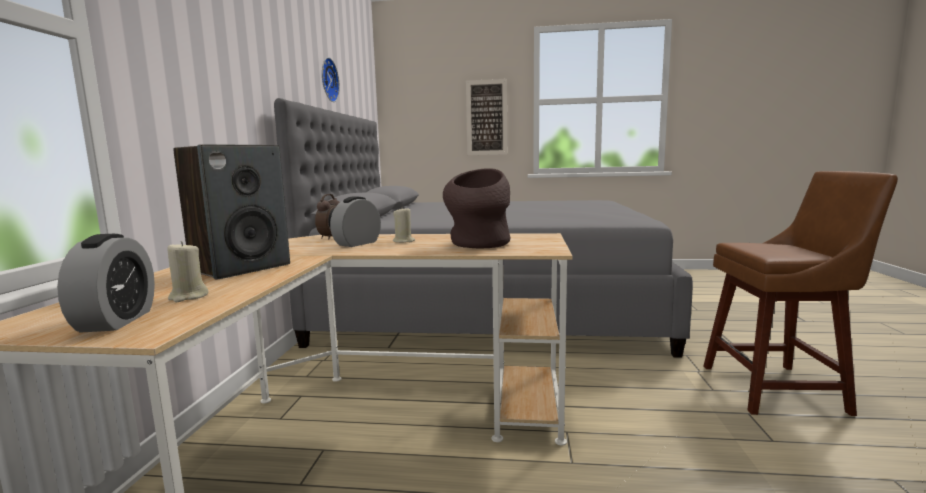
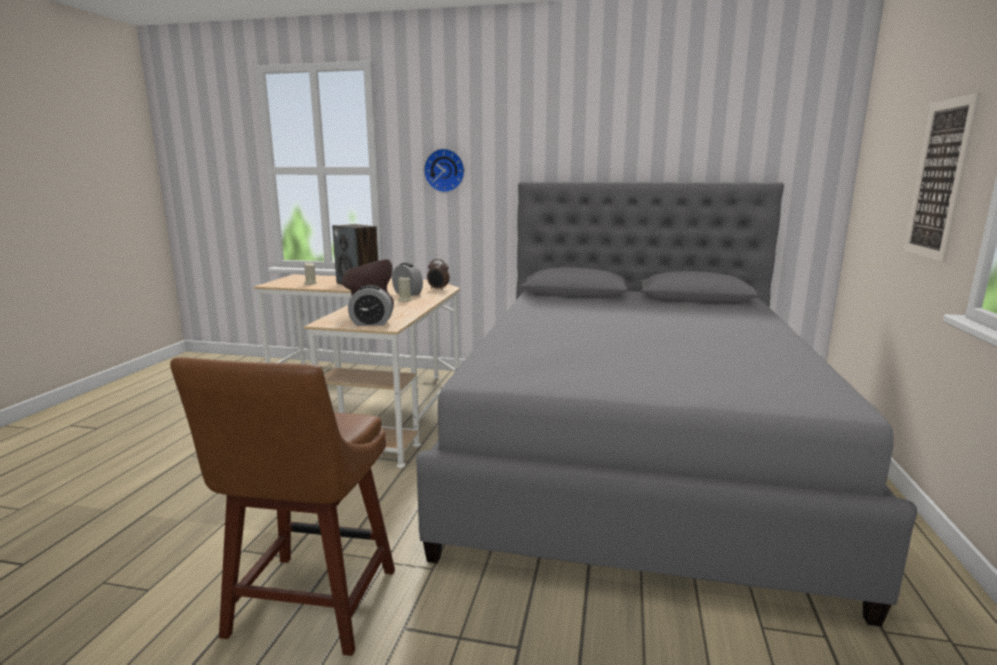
camera: 95 degrees right, 5 degrees up
(116, 321) = (288, 281): alarm clock -> alarm clock (371, 323)
(327, 80) = (652, 146): wall clock -> wall clock (445, 170)

